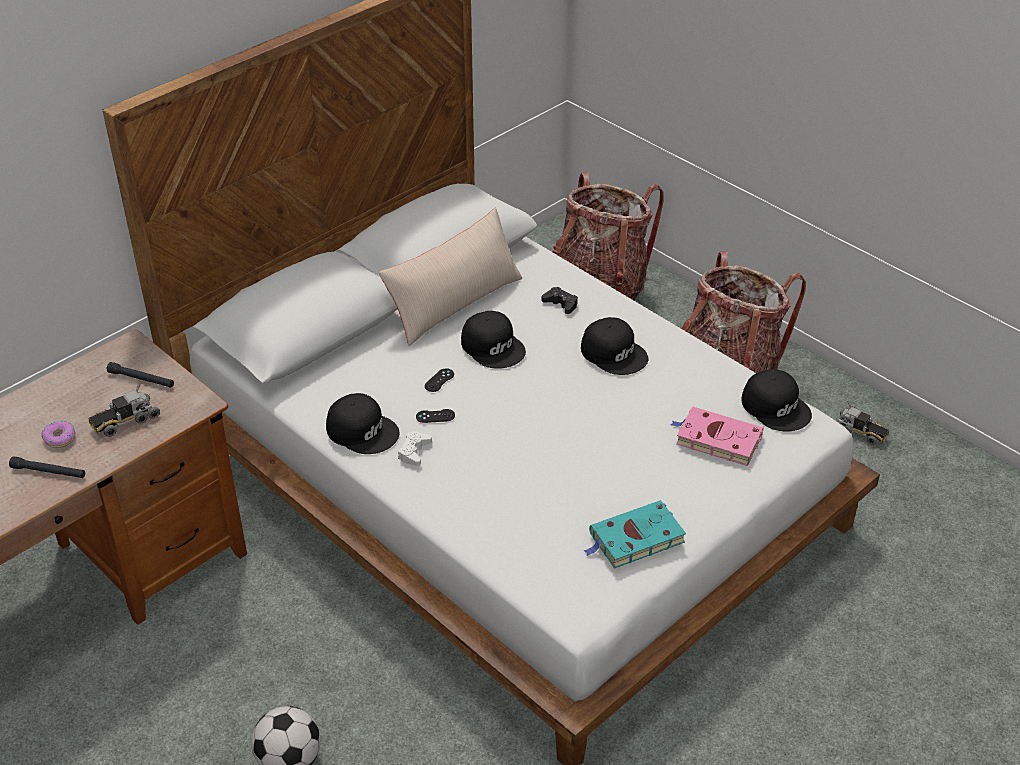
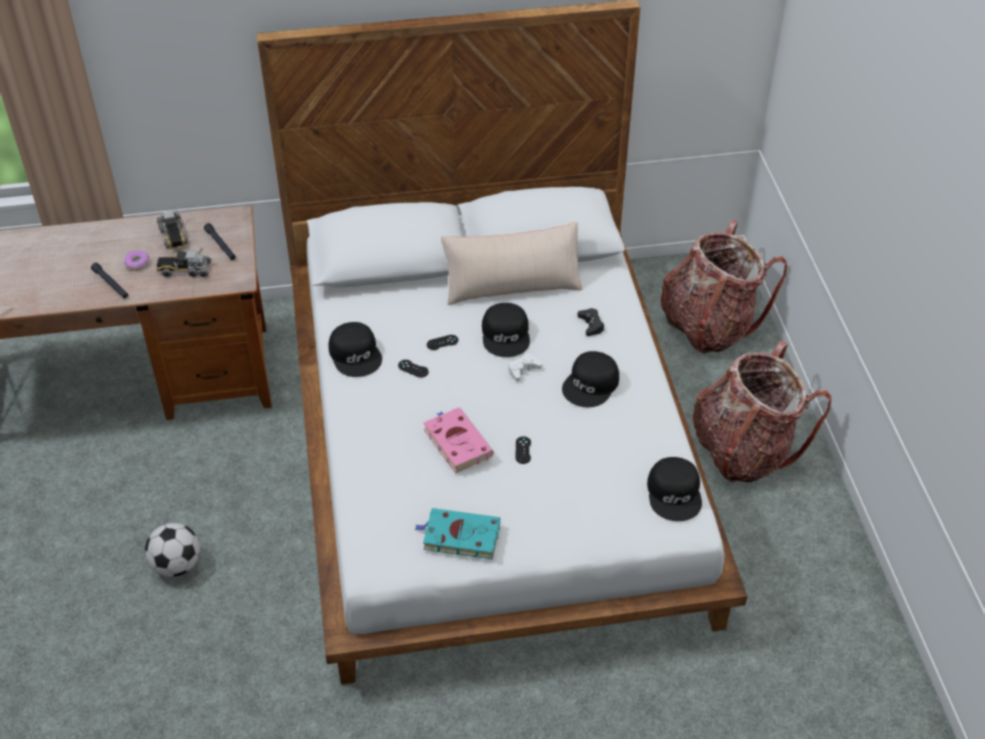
camera: 35 degrees right, 5 degrees up
(414, 452) = (374, 388): white game controller -> white game controller (523, 370)
(611, 437) = (523, 450): none -> black game controller
(614, 353) = (591, 385): black cap -> black cap turned 45 degrees clockwise
(716, 439) = (599, 494): pink book -> pink book (456, 442)
(859, 432) = (811, 556): toy truck -> toy truck (173, 235)

